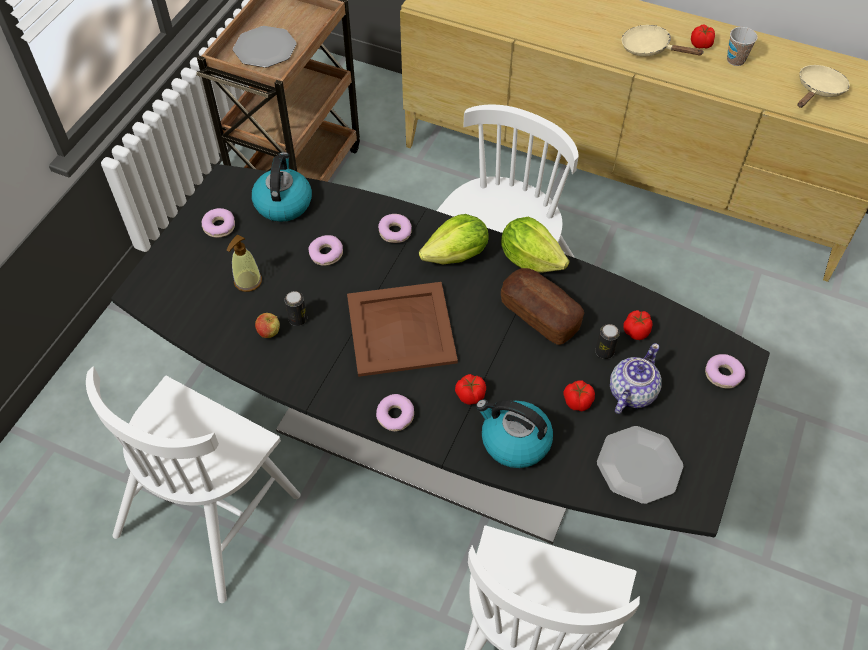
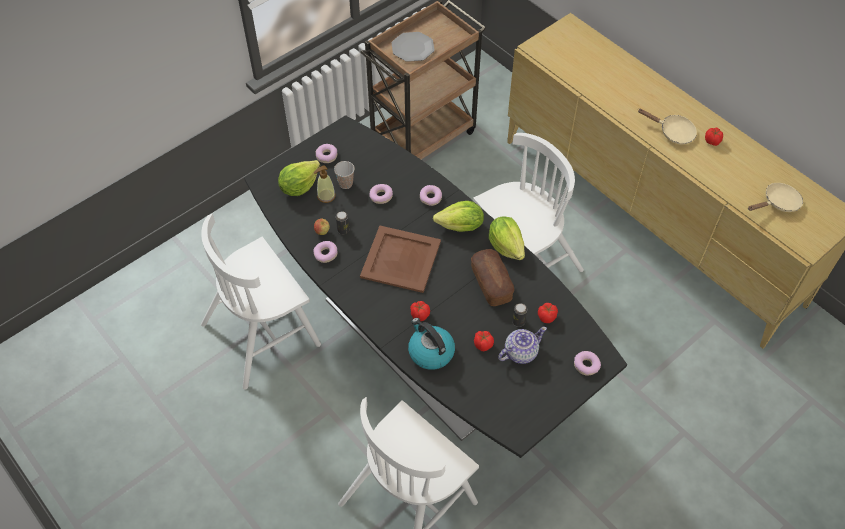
camera: 25 degrees right, 0 degrees up
(201, 282) = (299, 186): none -> lettuce
(283, 203) = (372, 154): kettle -> none
(395, 416) = (368, 309): donut -> donut (325, 254)
(639, 466) = (498, 397): plate -> none
(650, 49) = (672, 132): beige frying pan -> beige frying pan turned 150 degrees clockwise
(735, 60) = (730, 161): cup -> cup (345, 184)

